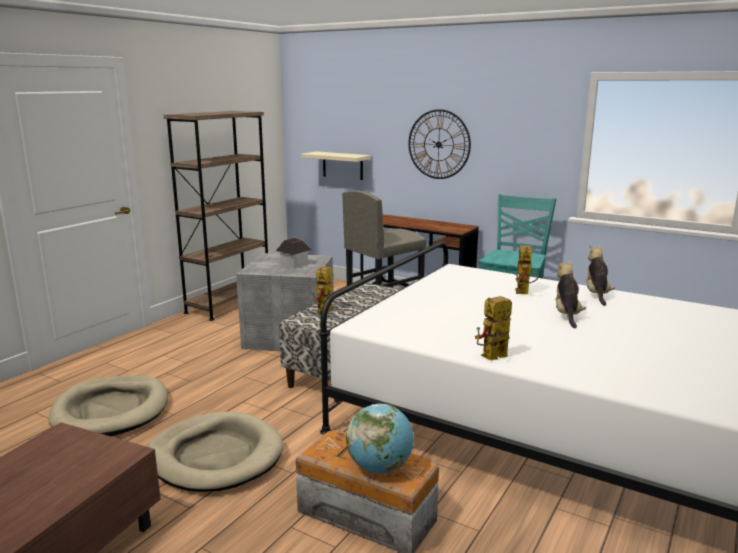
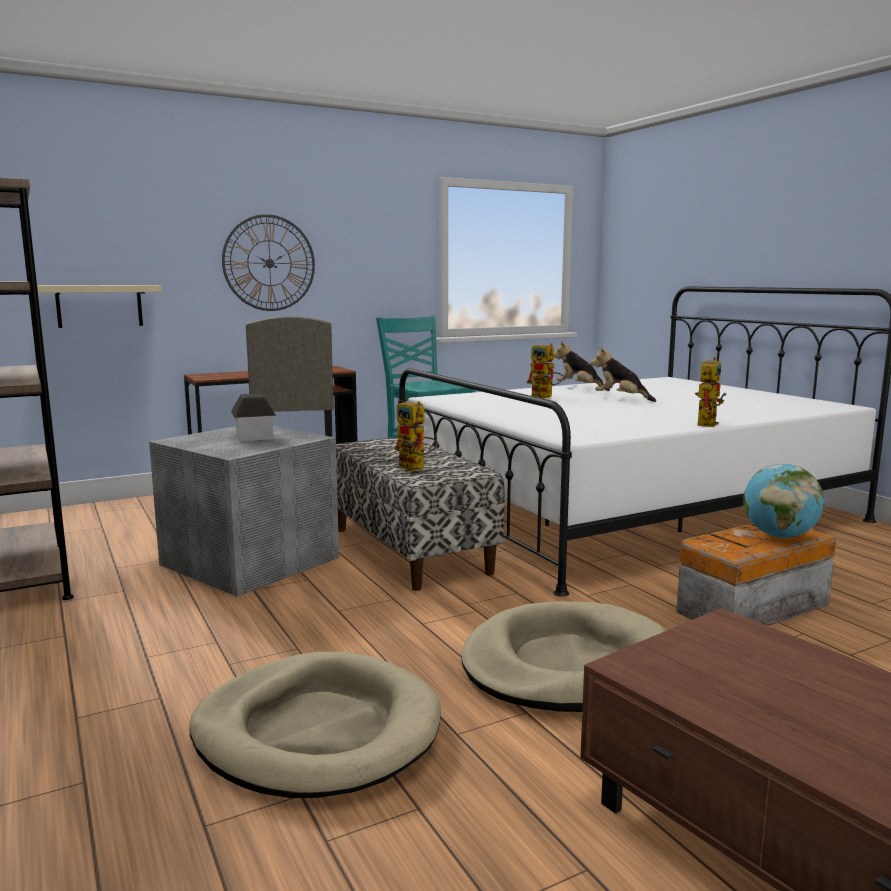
camera: 60 degrees left, 5 degrees down
(491, 358) = (706, 423): toy robot -> toy robot turned 150 degrees counterclockwise

